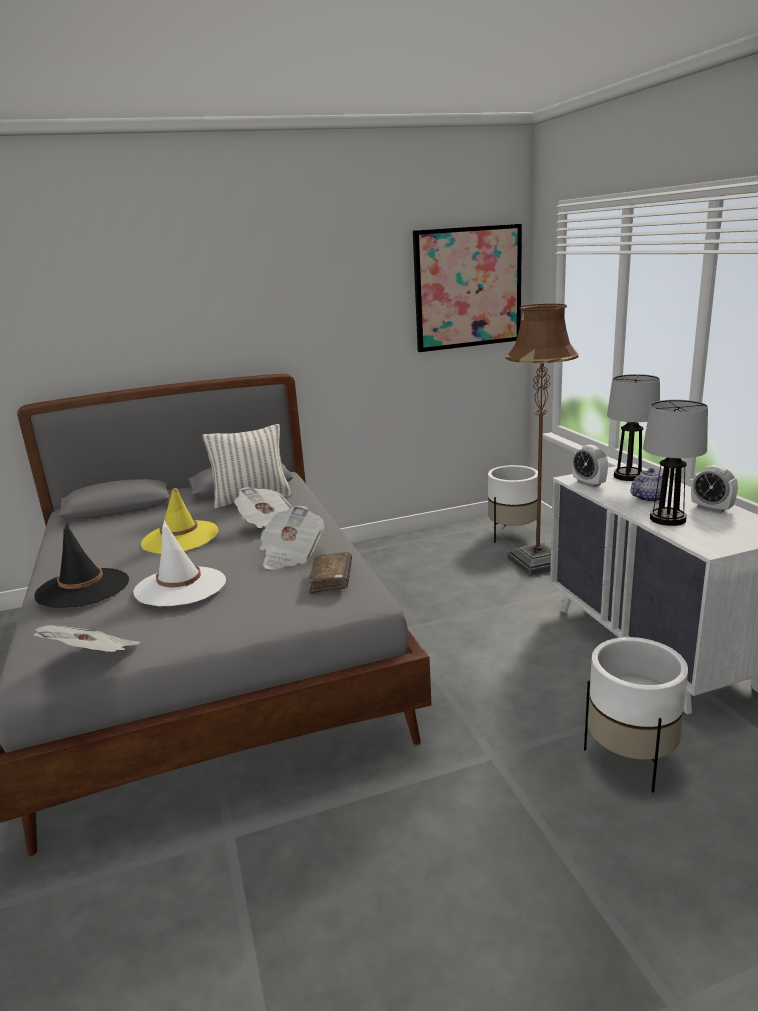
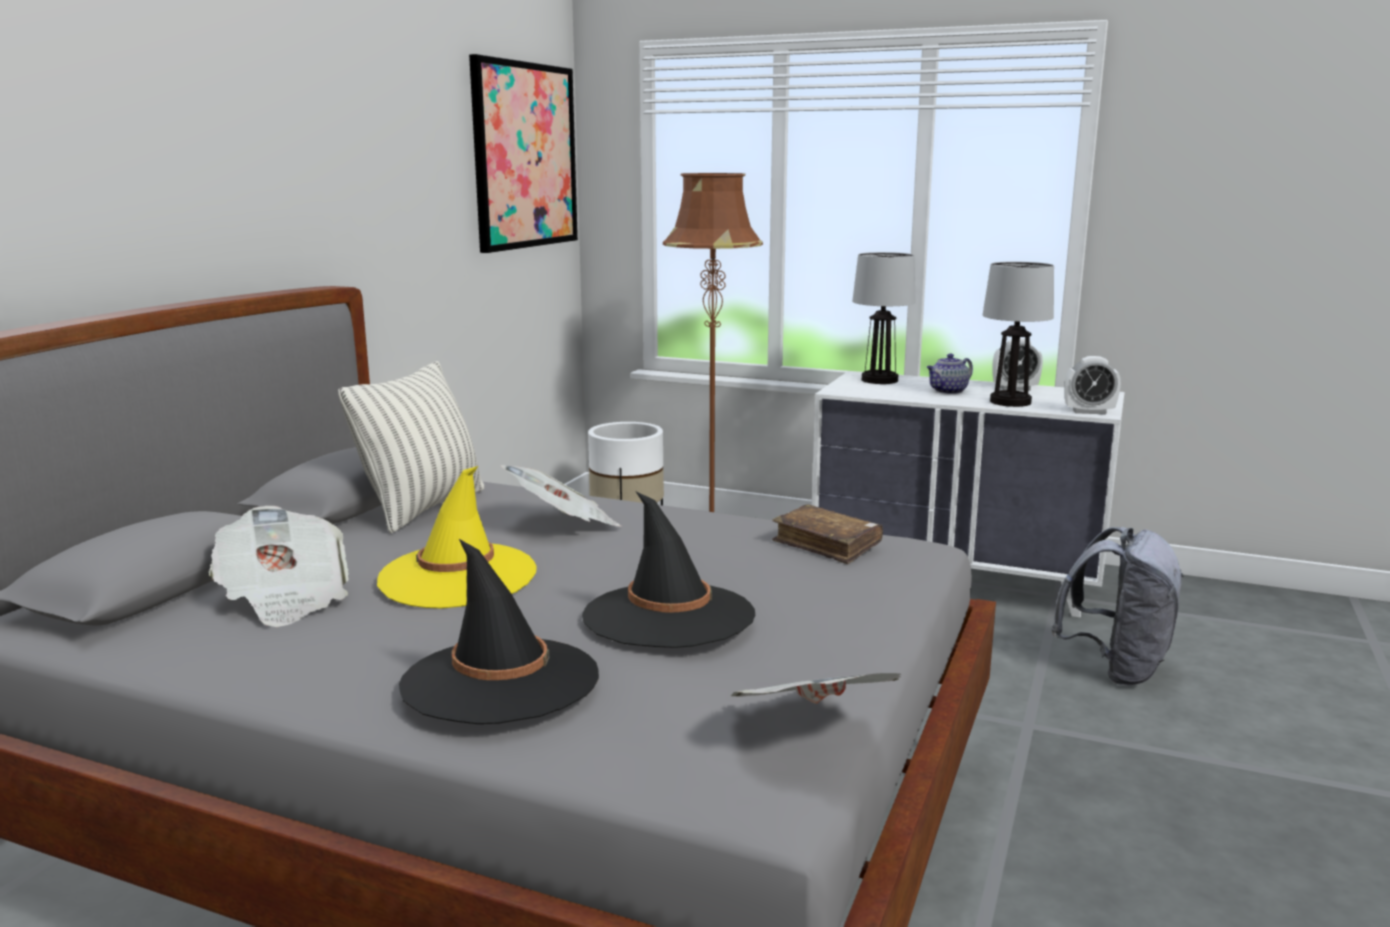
camera: 50 degrees left, 5 degrees down
(180, 587) = (668, 616): white hat -> black hat
(291, 555) = (700, 541): newspaper -> newspaper (285, 599)
(589, 483) = (865, 391): alarm clock -> alarm clock (1089, 412)
(630, 759) = (1115, 669): white planter -> grey backpack
(648, 497) = (948, 391): teapot -> teapot turned 135 degrees counterclockwise

